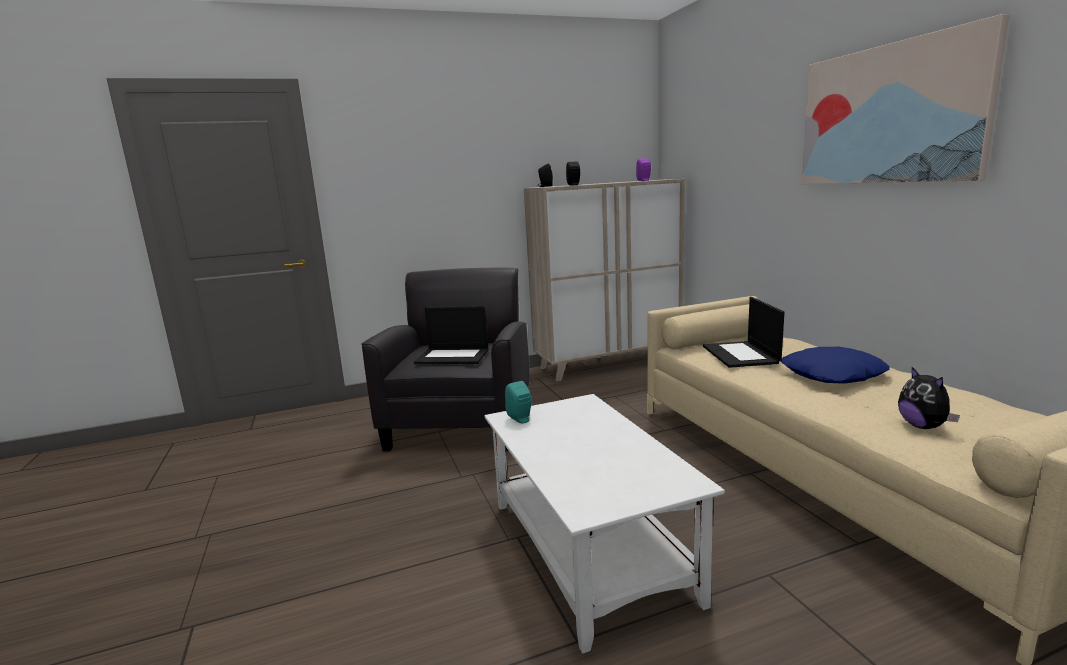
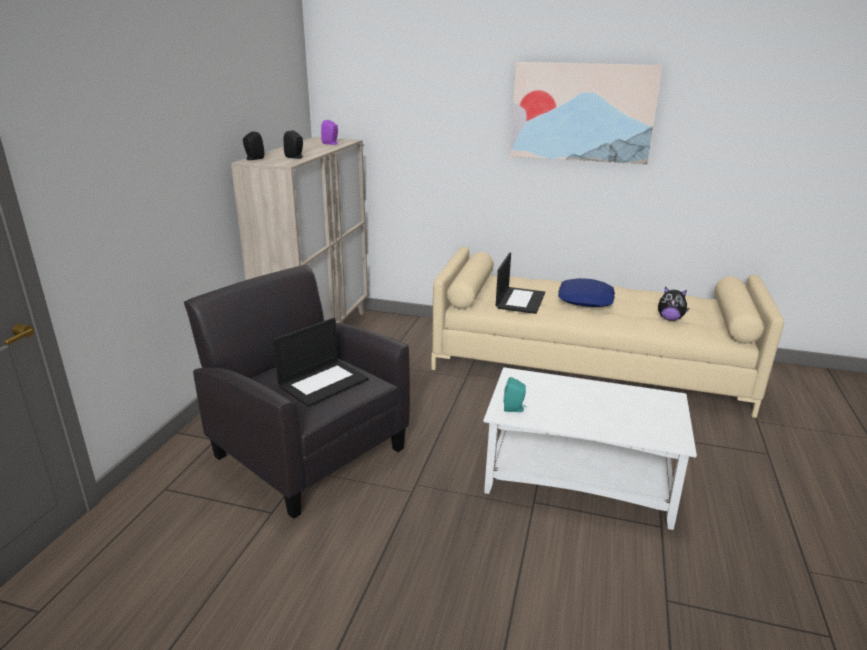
camera: 55 degrees left, 10 degrees up
(741, 355) = (520, 300): laptop -> laptop turned 105 degrees counterclockwise

